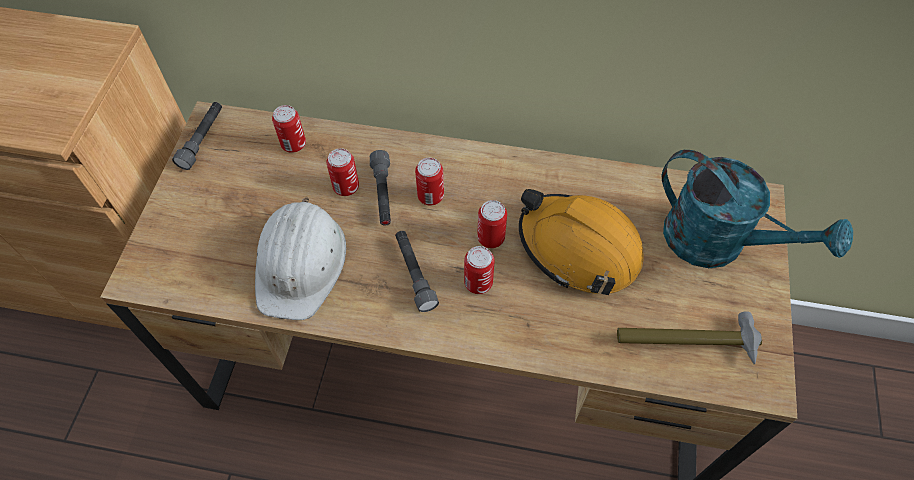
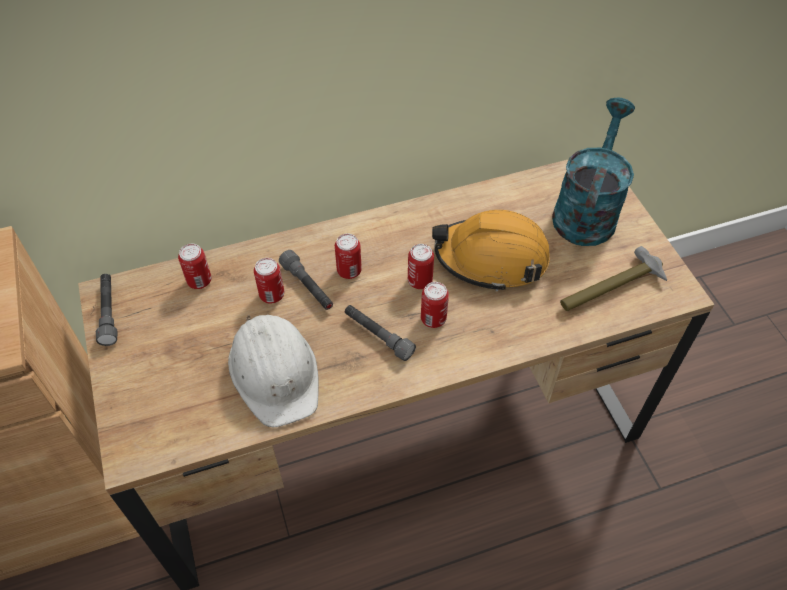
camera: 30 degrees left, 5 degrees down
(718, 243) = (587, 210): turquoise watering can -> turquoise watering can turned 75 degrees counterclockwise

